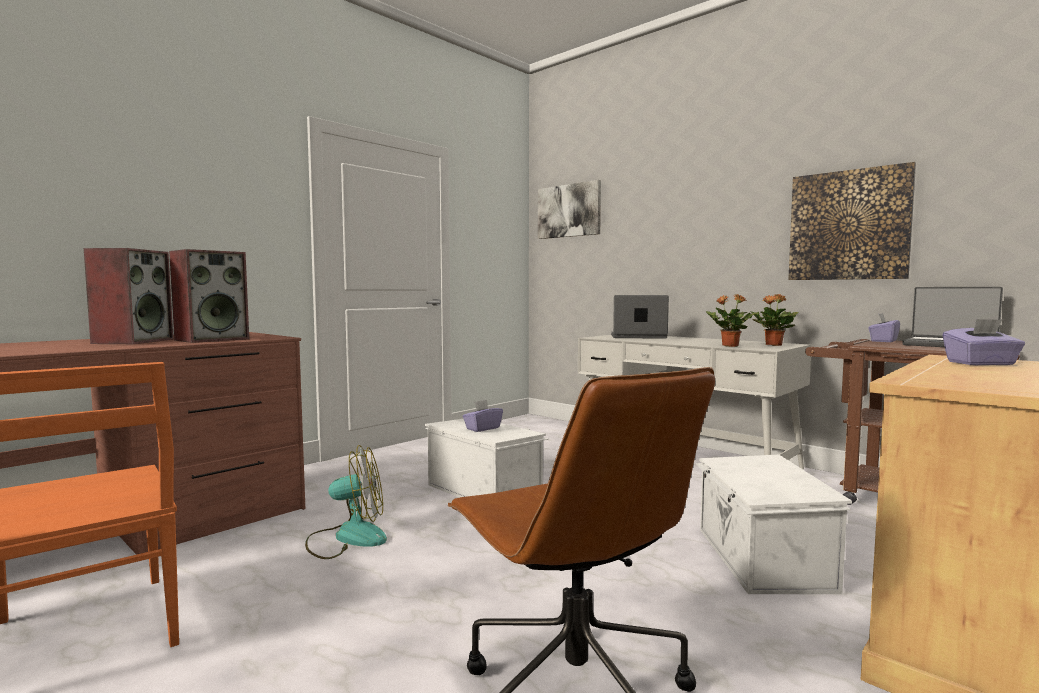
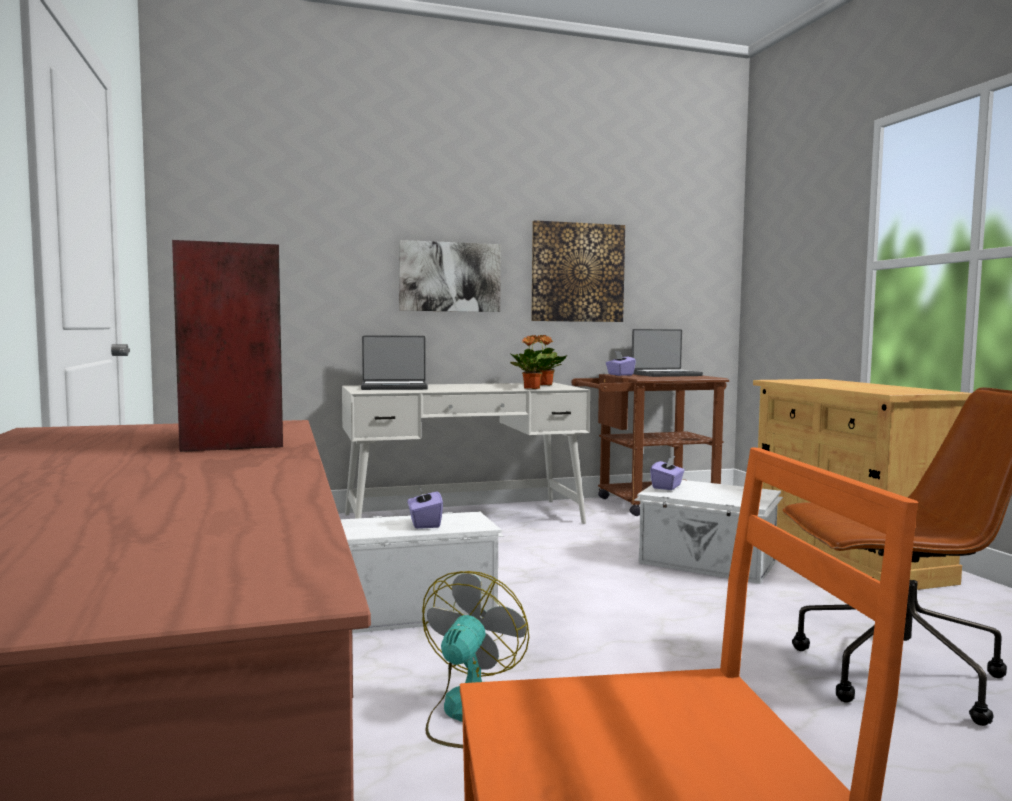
camera: 60 degrees left, 0 degrees up
(133, 341) = (126, 466): speaker -> none
(569, 211) = (235, 212): picture -> picture (450, 277)
(638, 337) = (394, 387): laptop -> laptop turned 135 degrees counterclockwise
(981, 363) = (813, 382): purple tissue box -> purple tissue box (667, 487)

